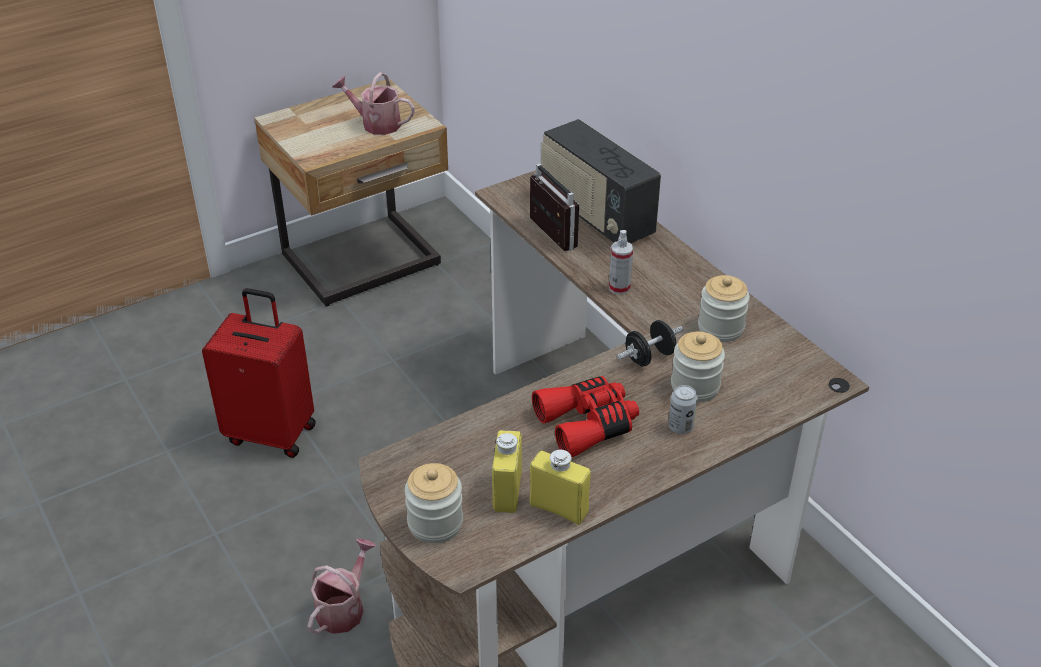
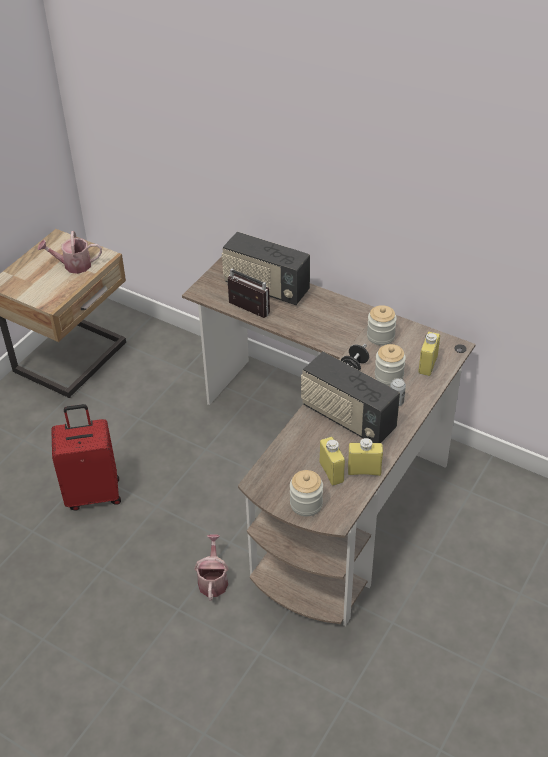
camera: 25 degrees left, 5 degrees up
(588, 424) = (347, 418): red binoculars -> radio
(619, 288) = (310, 330): spray bottle -> none
(768, 391) = (427, 365): none -> yellow bottle

